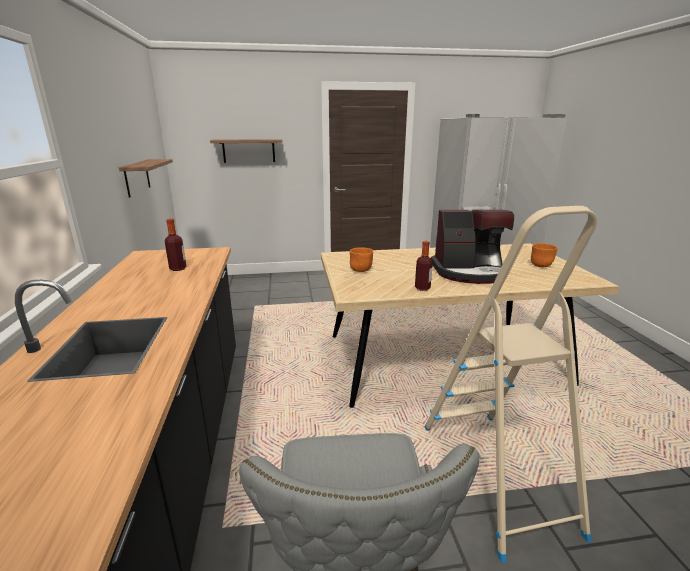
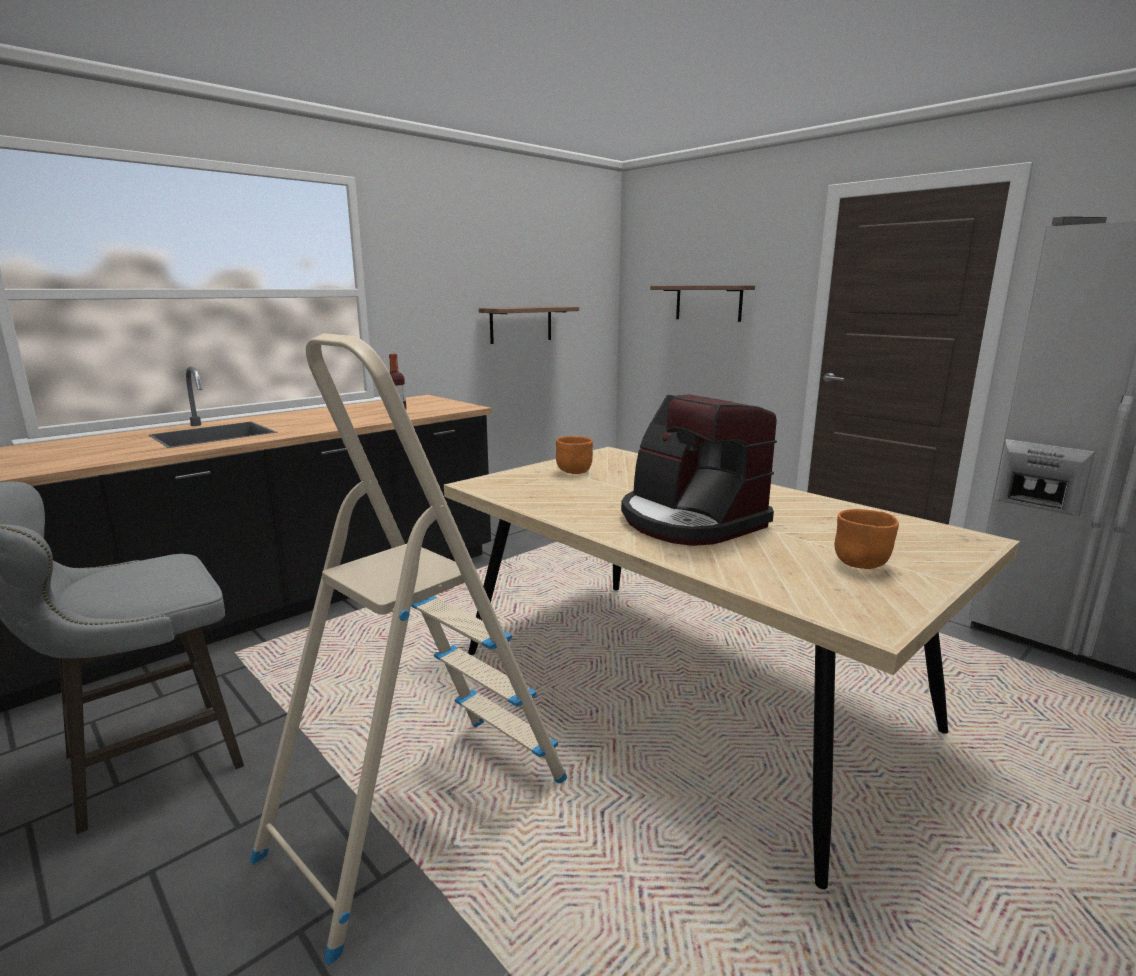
camera: 55 degrees right, 5 degrees down
(422, 288) = (561, 508): bottle -> none

